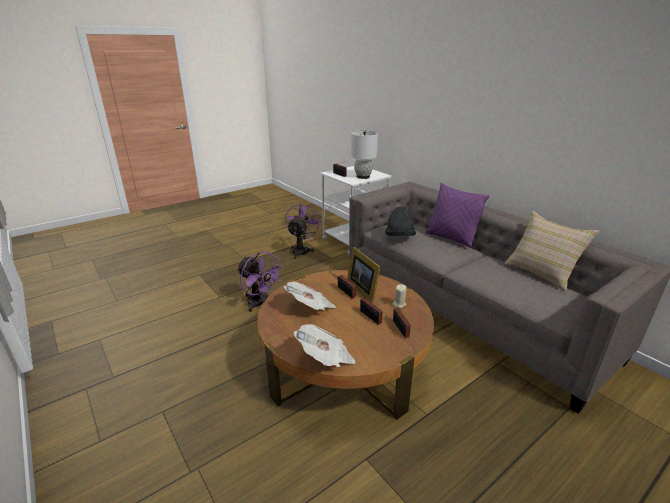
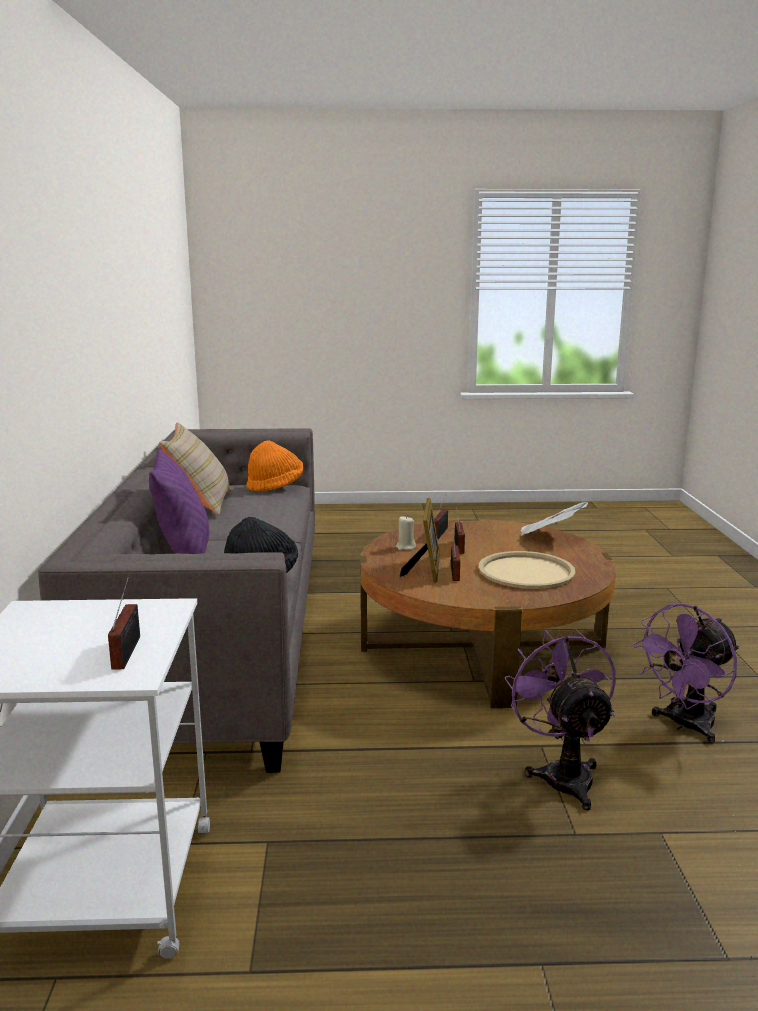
camera: 145 degrees left, 10 degrees down
(301, 250) = (312, 924): purple fan -> purple fan (685, 726)
(310, 307) = (526, 571): newspaper -> beige tray
(363, 176) = (93, 618): white table lamp -> none
(557, 306) = (275, 486): none -> orange hat

